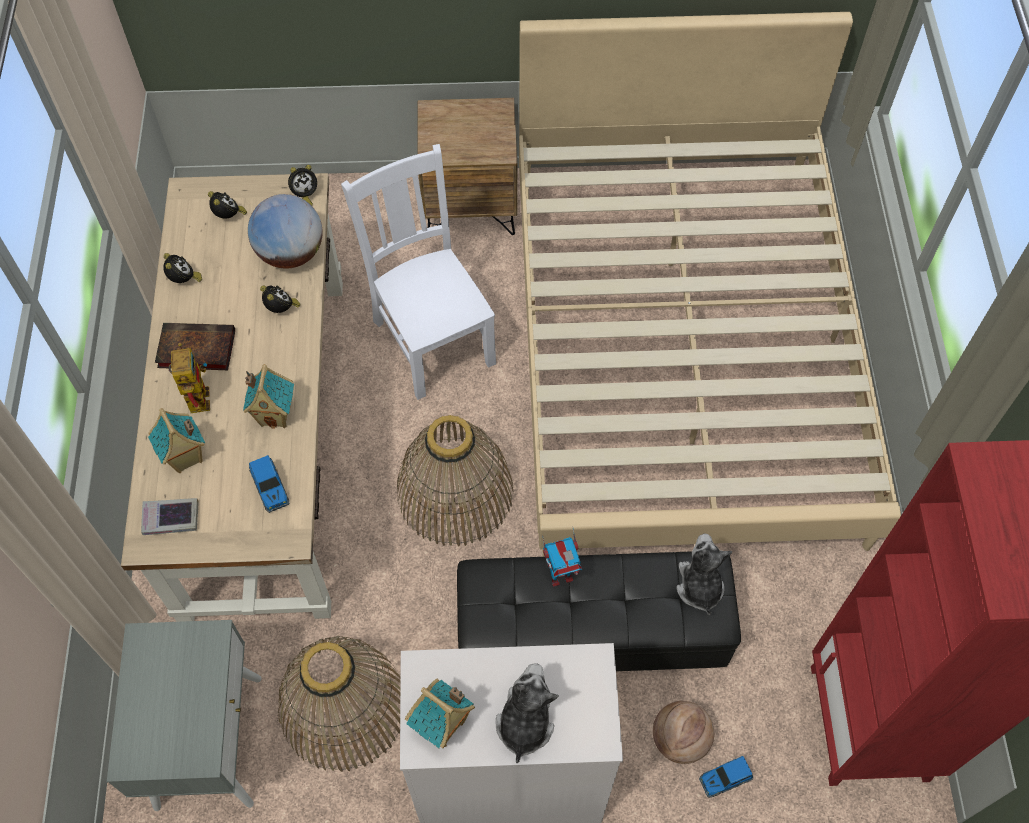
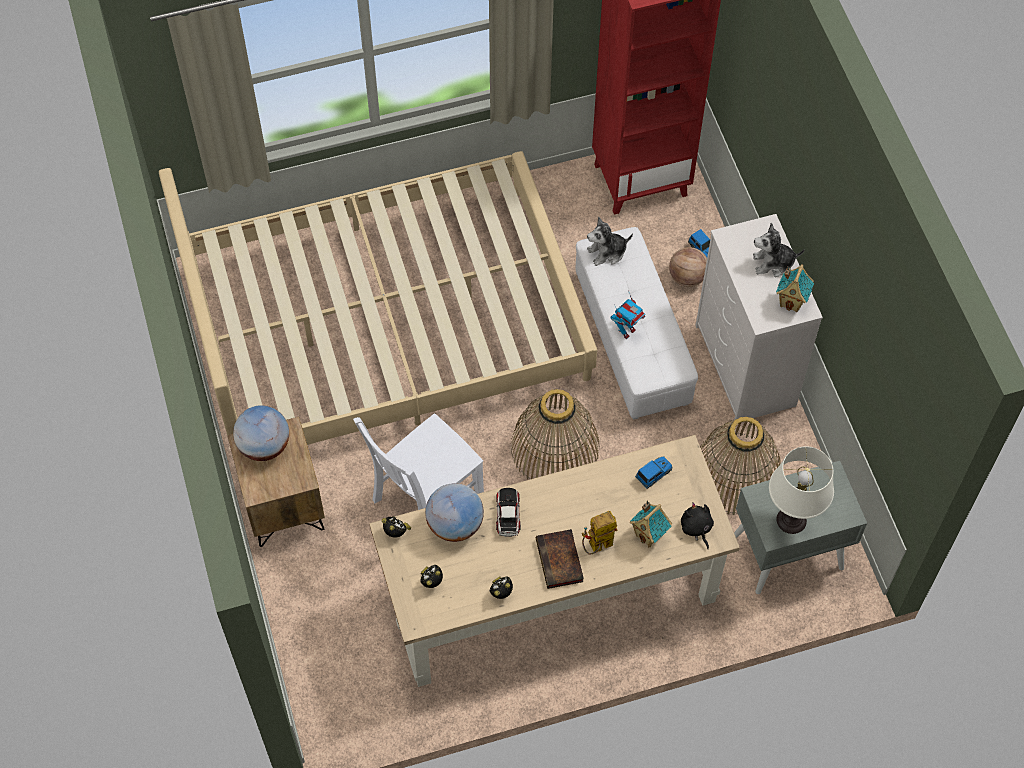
camera: 105 degrees left, 0 degrees up
(156, 672) = (791, 520): none -> white table lamp
(171, 518) = (696, 528): book -> black plush toy
(276, 415) = (597, 489): toy house -> none
(282, 309) = (508, 514): alarm clock -> toy car
(488, 126) = (264, 446): none -> globe
(560, 575) = (626, 331): toy robot -> toy robot turned 75 degrees clockwise
(591, 633) = (633, 340): black ottoman -> white ottoman

